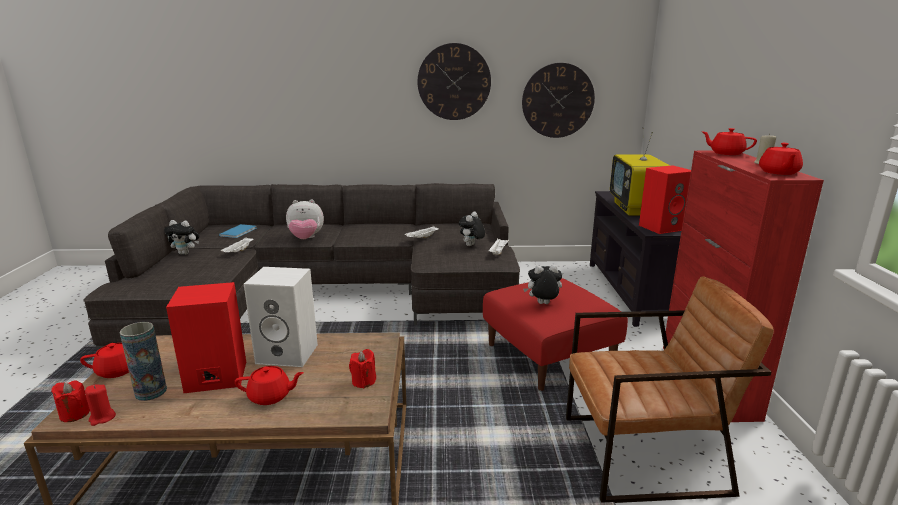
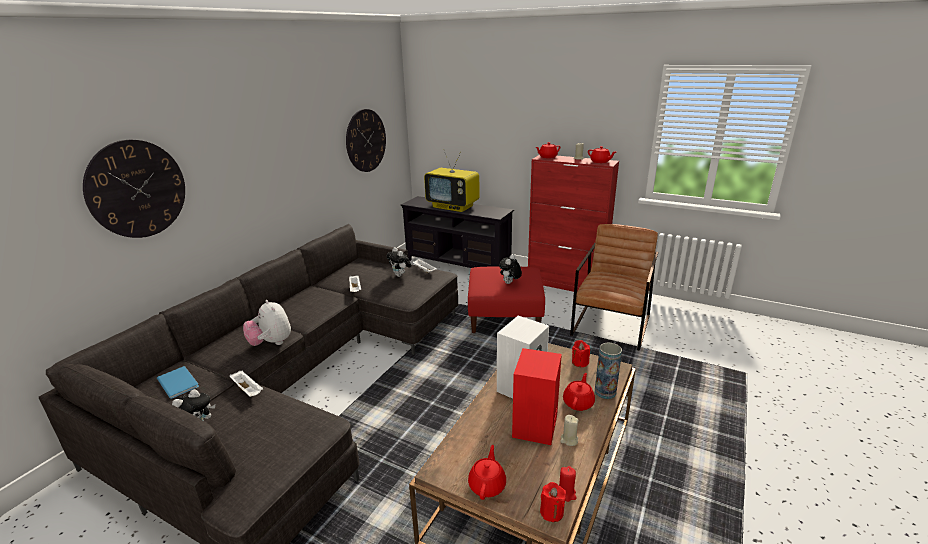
camera: 60 degrees left, 5 degrees up
(151, 392) = (539, 464): vase -> vase (605, 392)
(194, 403) = (569, 440): none -> beige candle
(306, 239) = (271, 343): plush toy -> plush toy turned 120 degrees clockwise
(454, 82) = (299, 141): wall clock -> wall clock (137, 189)
(662, 227) = (492, 212): red speaker -> none

